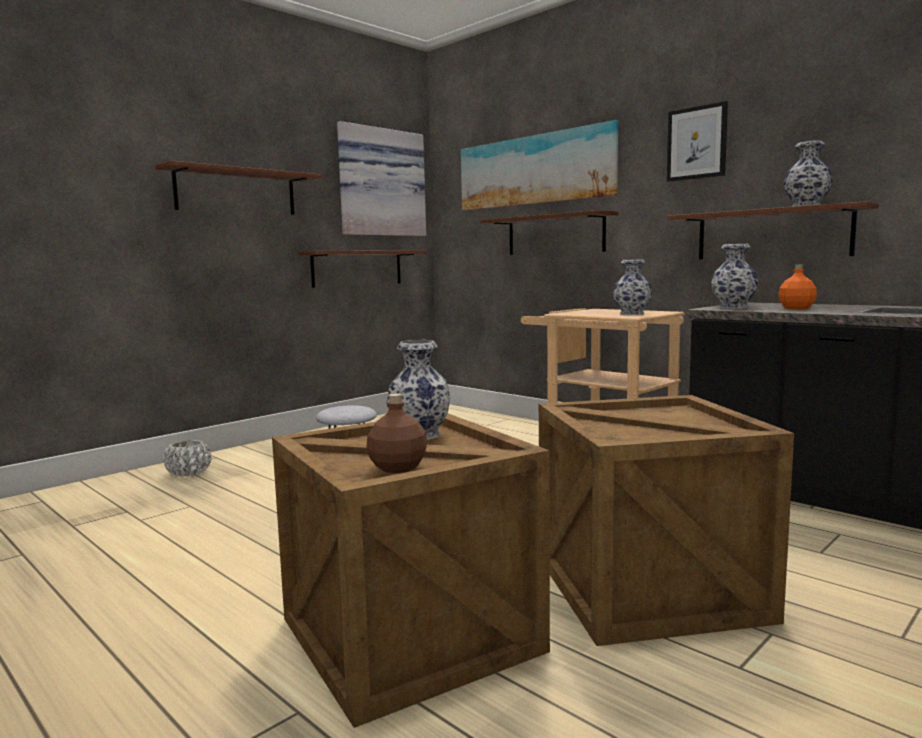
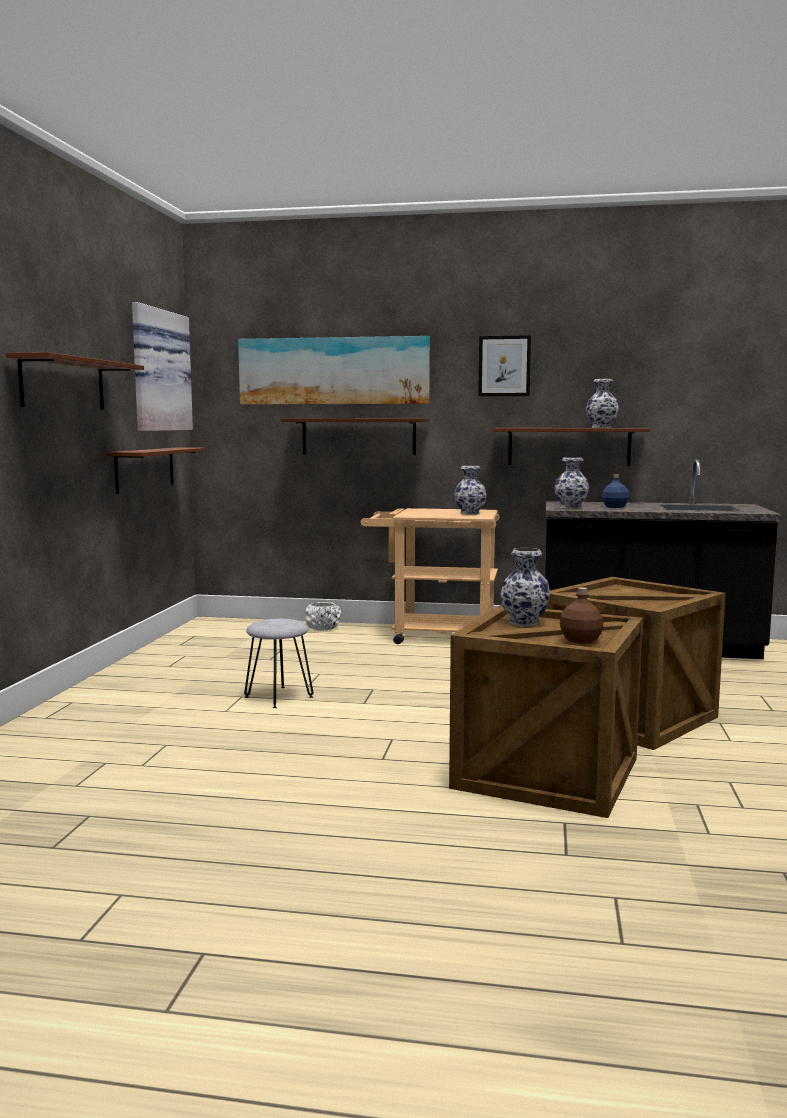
camera: 35 degrees left, 0 degrees up
(188, 473) = (81, 721): white planter -> white planter (323, 628)
(797, 308) = (615, 507): orange bottle -> blue bottle

